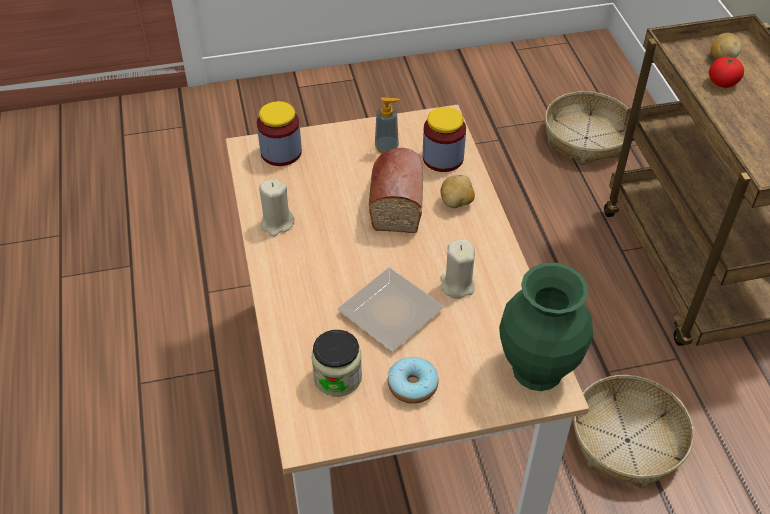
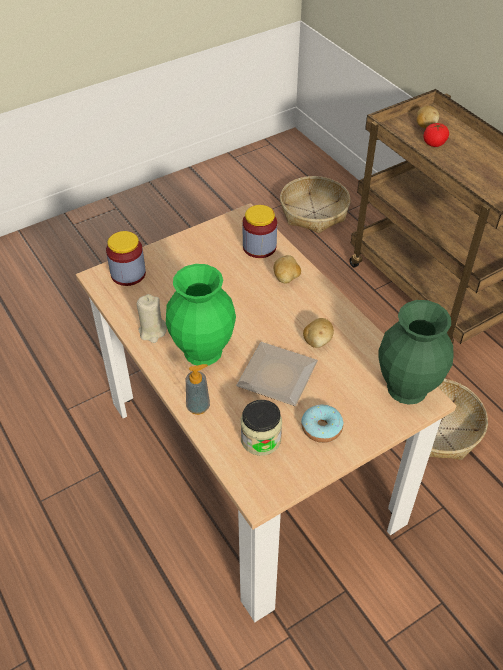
camera: 20 degrees left, 0 degrees up
(323, 259) = (204, 350): none -> green vase
(386, 148) = (211, 249): soap dispenser -> soap dispenser (198, 406)
(397, 199) = (239, 287): bread -> none
(457, 285) = (317, 341): beige candle -> potato

